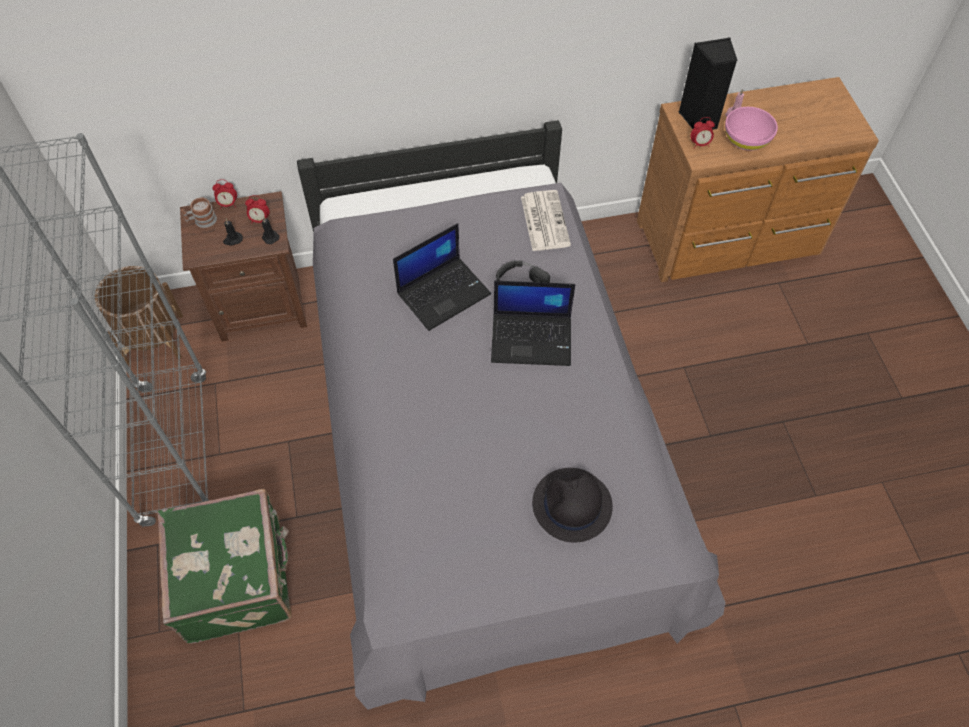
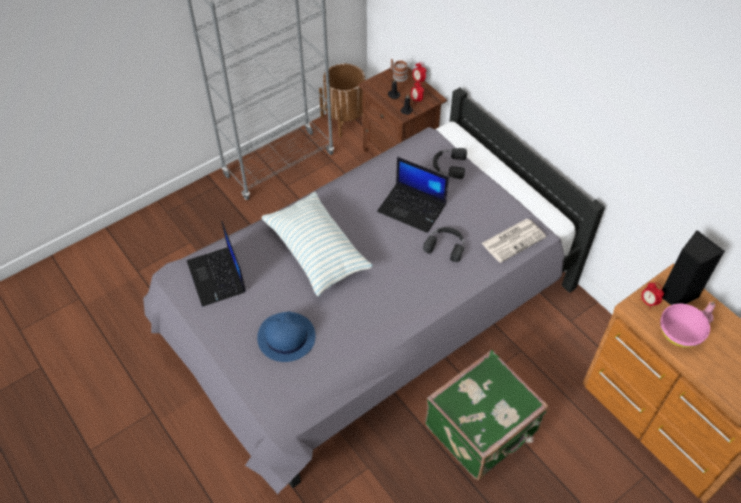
camera: 65 degrees right, 5 degrees down
(238, 578) = (212, 232): green suitcase -> green suitcase (482, 430)
(399, 230) = (449, 165): none -> black headphones
(454, 421) = (316, 251): none -> pillow
(532, 338) = (404, 269): laptop -> laptop (217, 277)
(571, 505) = (286, 337): black hat -> blue hat

